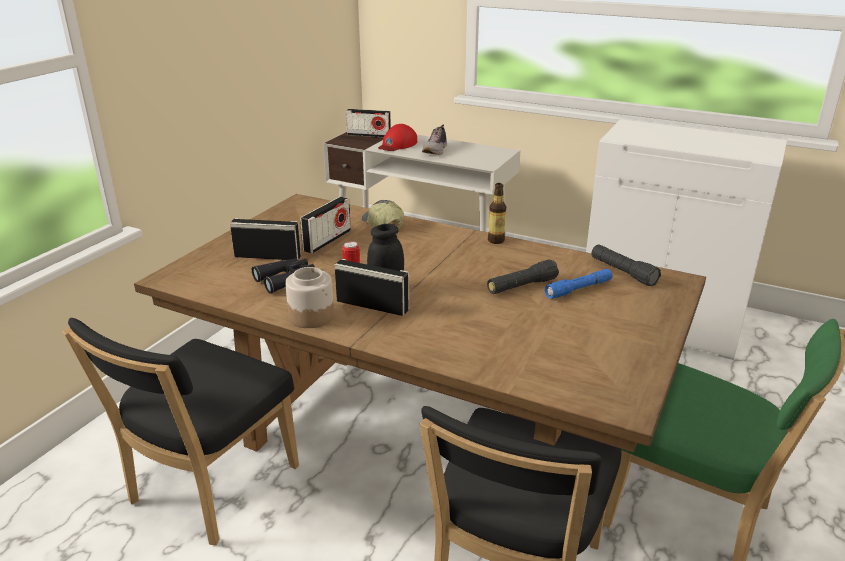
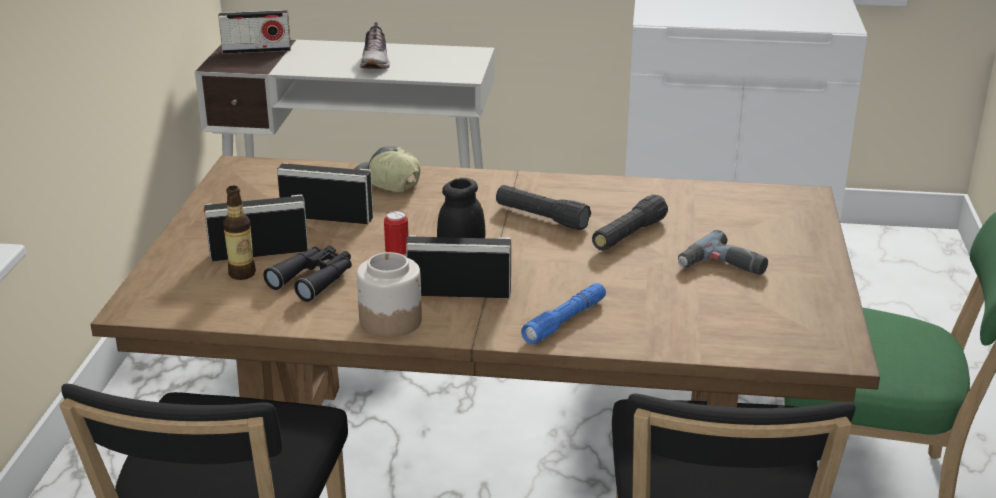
camera: 20 degrees left, 0 degrees up
(327, 240) = (327, 217): radio -> radio turned 90 degrees counterclockwise
(397, 144) = (312, 60): red cap -> none
(496, 240) = (554, 181): bottle -> bottle (242, 274)
(576, 322) = (722, 267): none -> power drill
(579, 289) = (698, 227): blue flashlight -> blue flashlight (565, 321)
(623, 272) = (735, 197): black flashlight -> black flashlight (541, 218)

